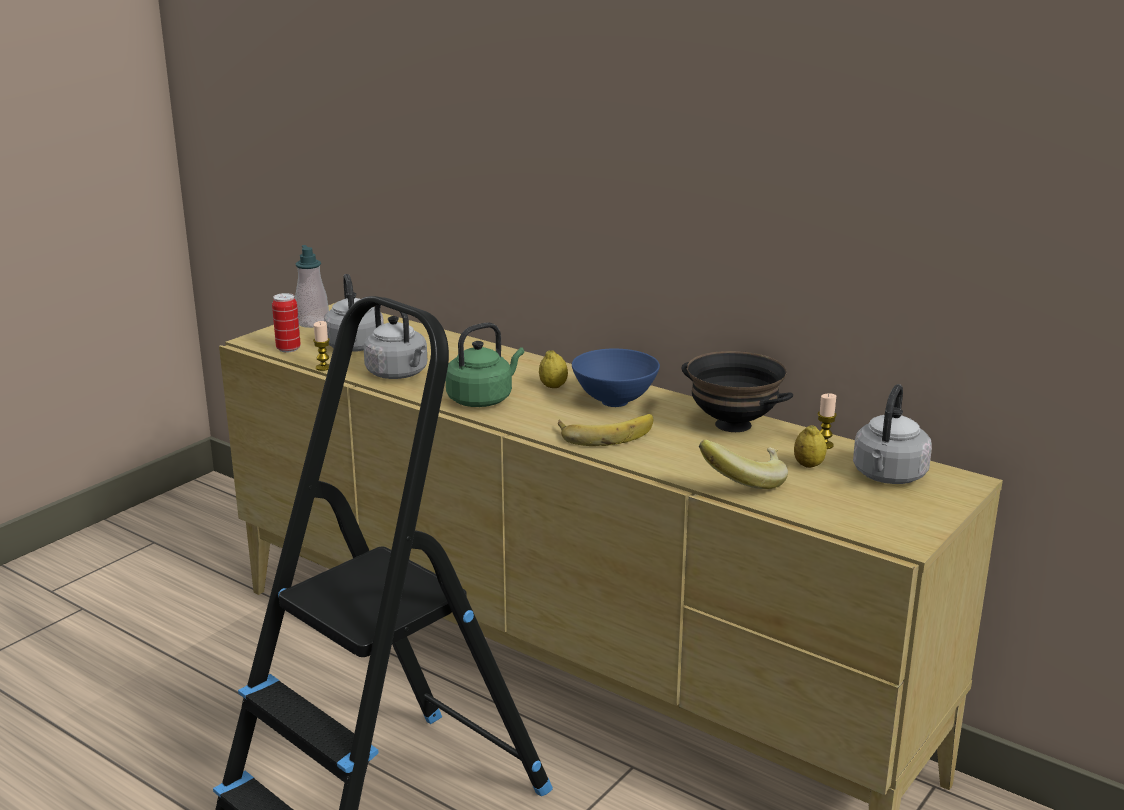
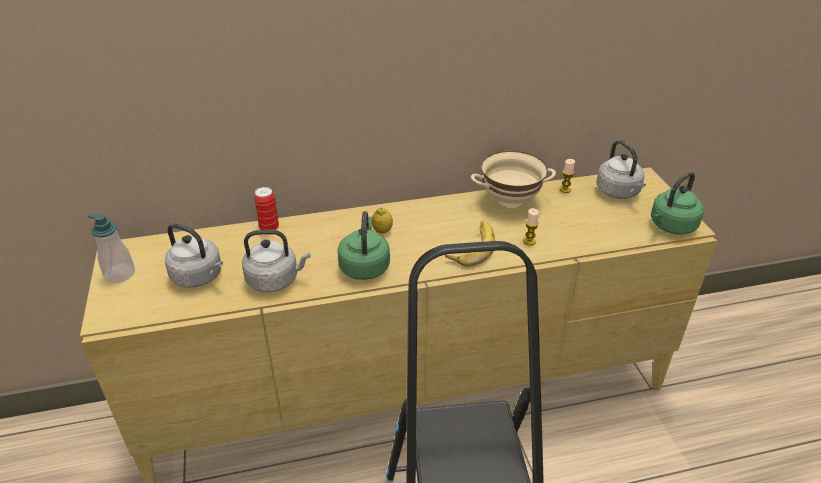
camera: 50 degrees left, 15 degrees up
(288, 349) = (150, 309): can -> can (269, 228)
(323, 367) = (212, 308): candle -> candle (529, 241)
(614, 402) = (432, 222): blue bowl -> none
(734, 424) = (510, 201): black bowl -> beige bowl
(743, 481) = (582, 236): banana -> none
(808, 465) = (584, 207): lemon -> none
(878, 528) = (671, 226): none -> green kettle

